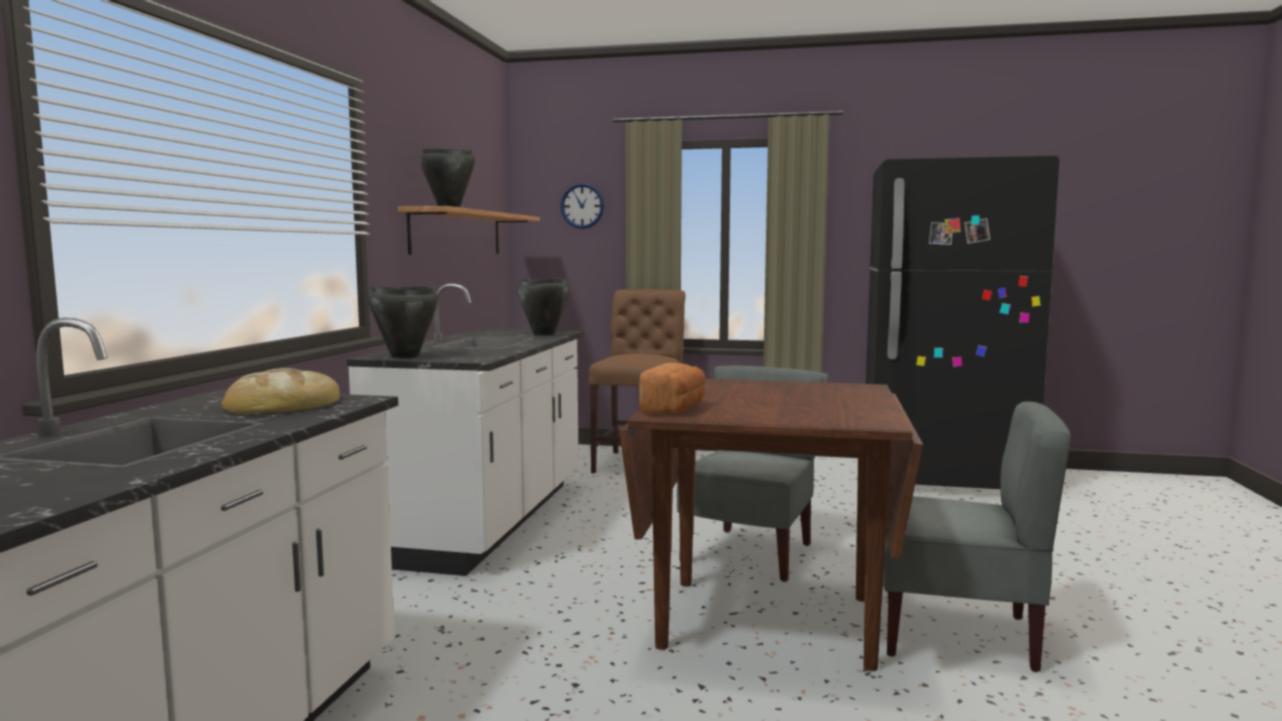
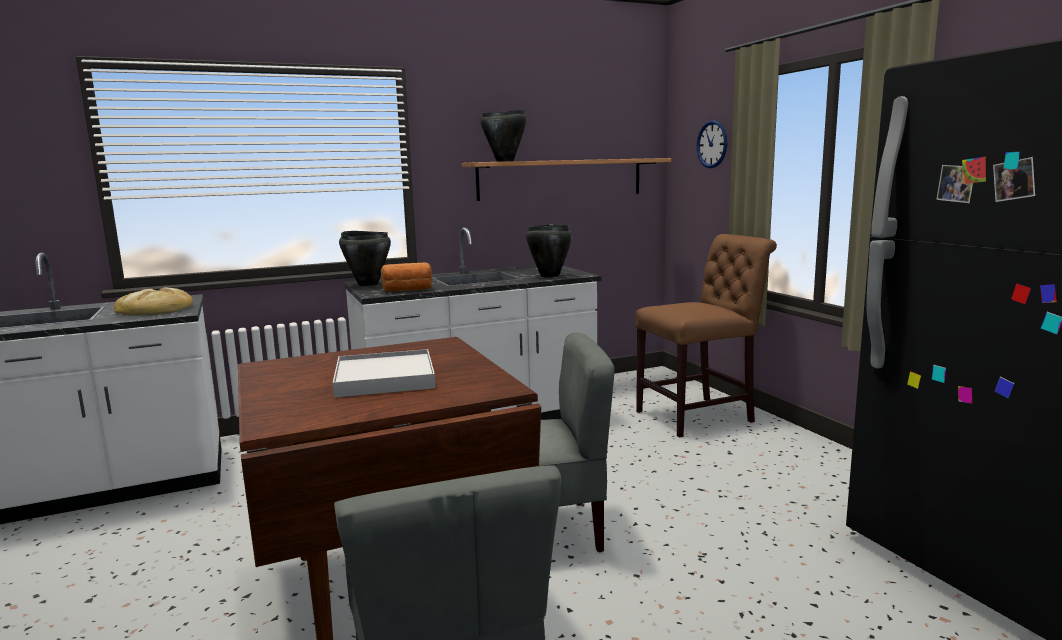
camera: 55 degrees right, 5 degrees up
(674, 409) = (290, 364): bread -> bread (408, 290)
(786, 398) = (385, 378): none -> white tray

